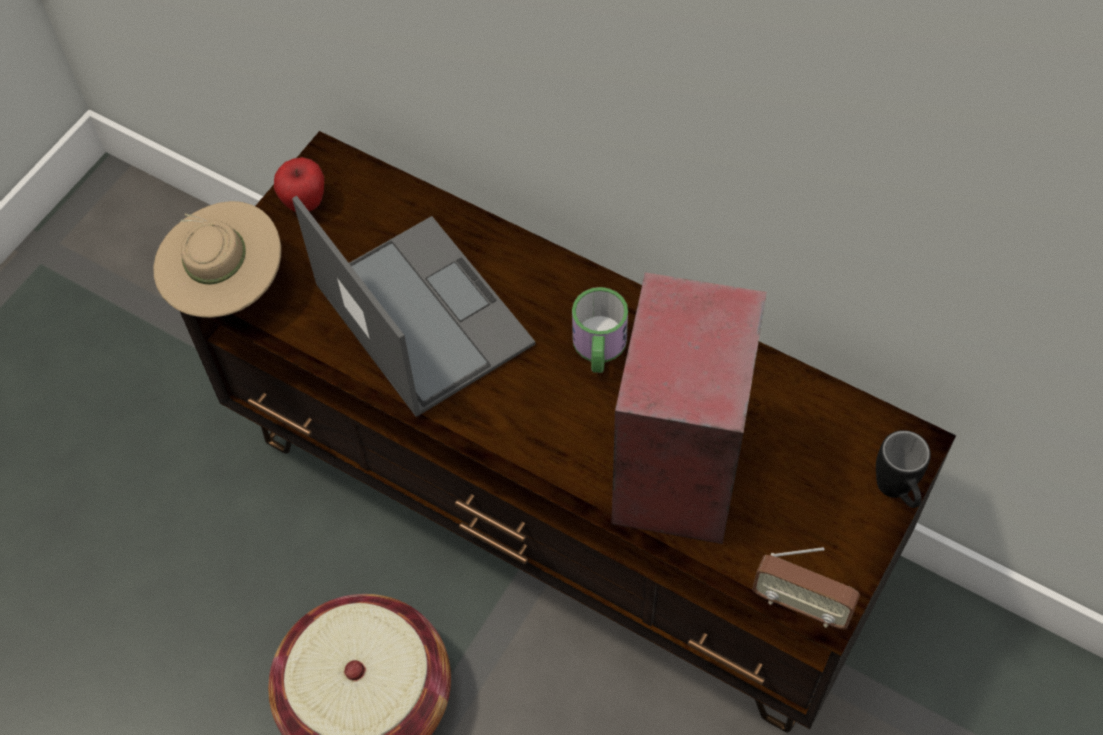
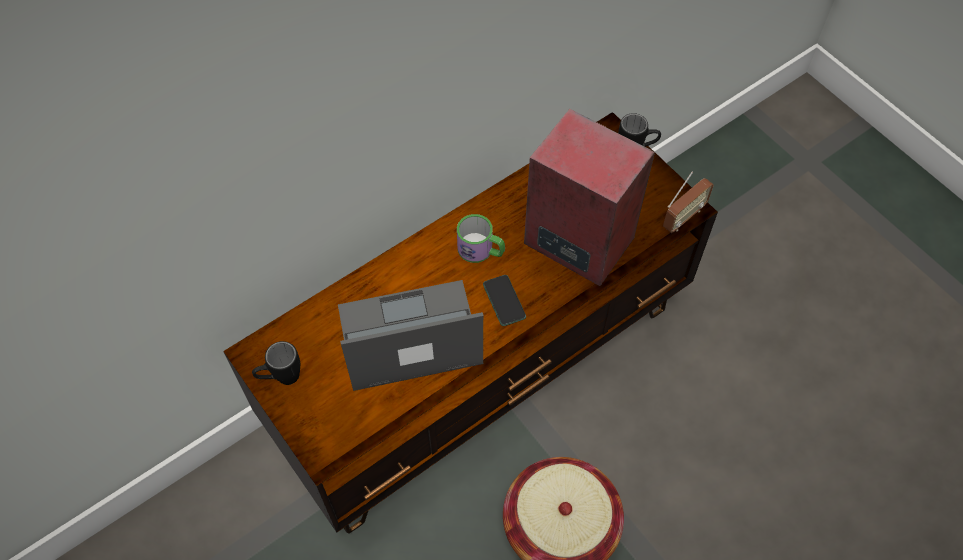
camera: 70 degrees left, 0 degrees up
(227, 287) = (325, 447): beige hat -> none
(304, 203) = (281, 378): apple -> black mug
(528, 407) = (504, 301): none -> phone

